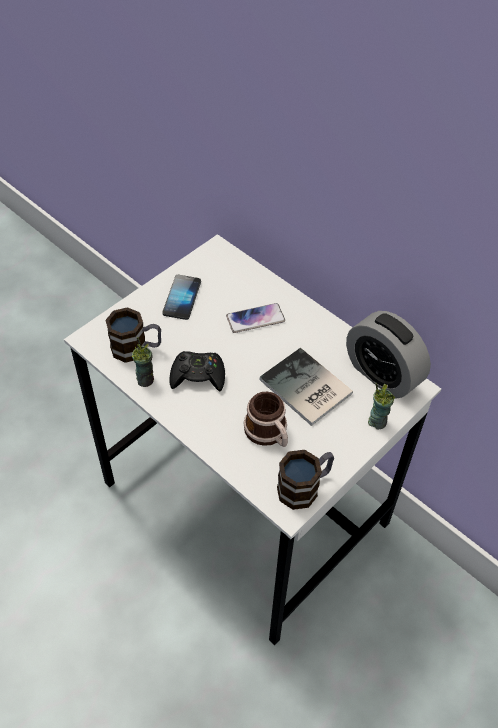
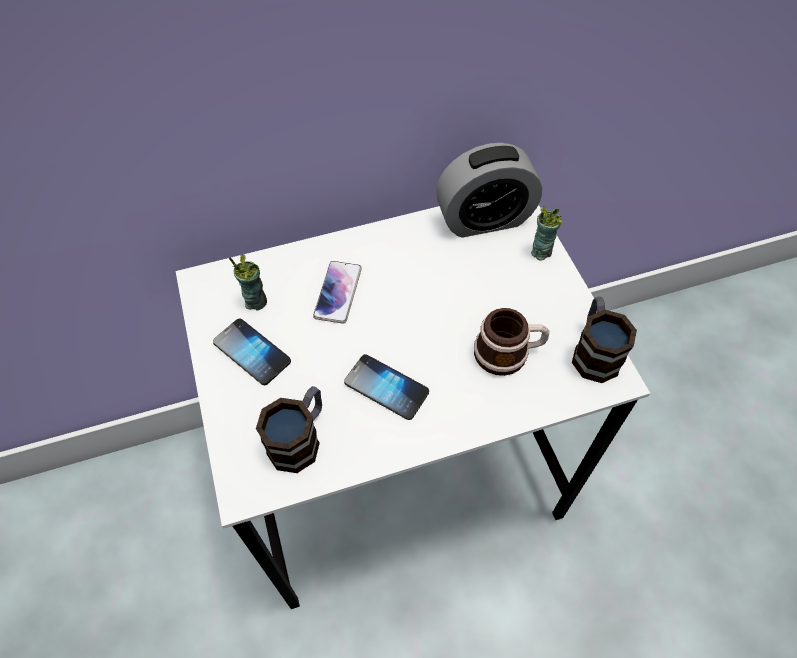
camera: 60 degrees left, 5 degrees up
(145, 379) = (357, 449): cup -> cup (256, 301)
(198, 376) = (386, 387): black game controller -> phone
(305, 389) = (467, 292): book -> none

